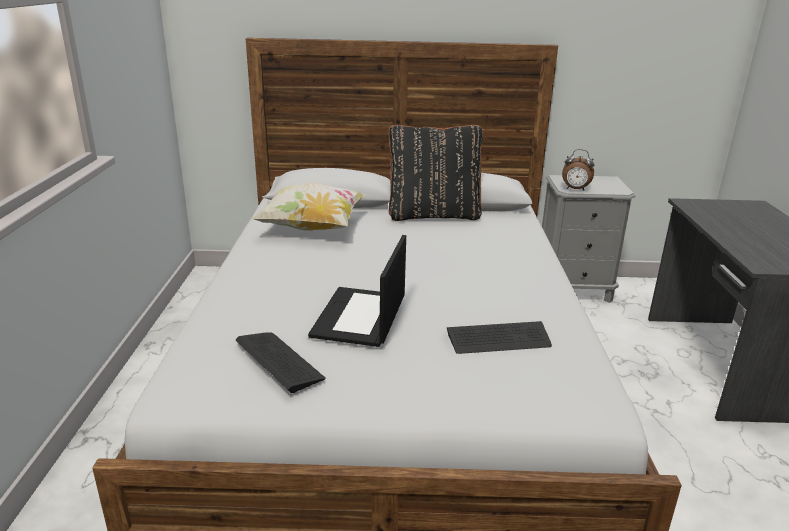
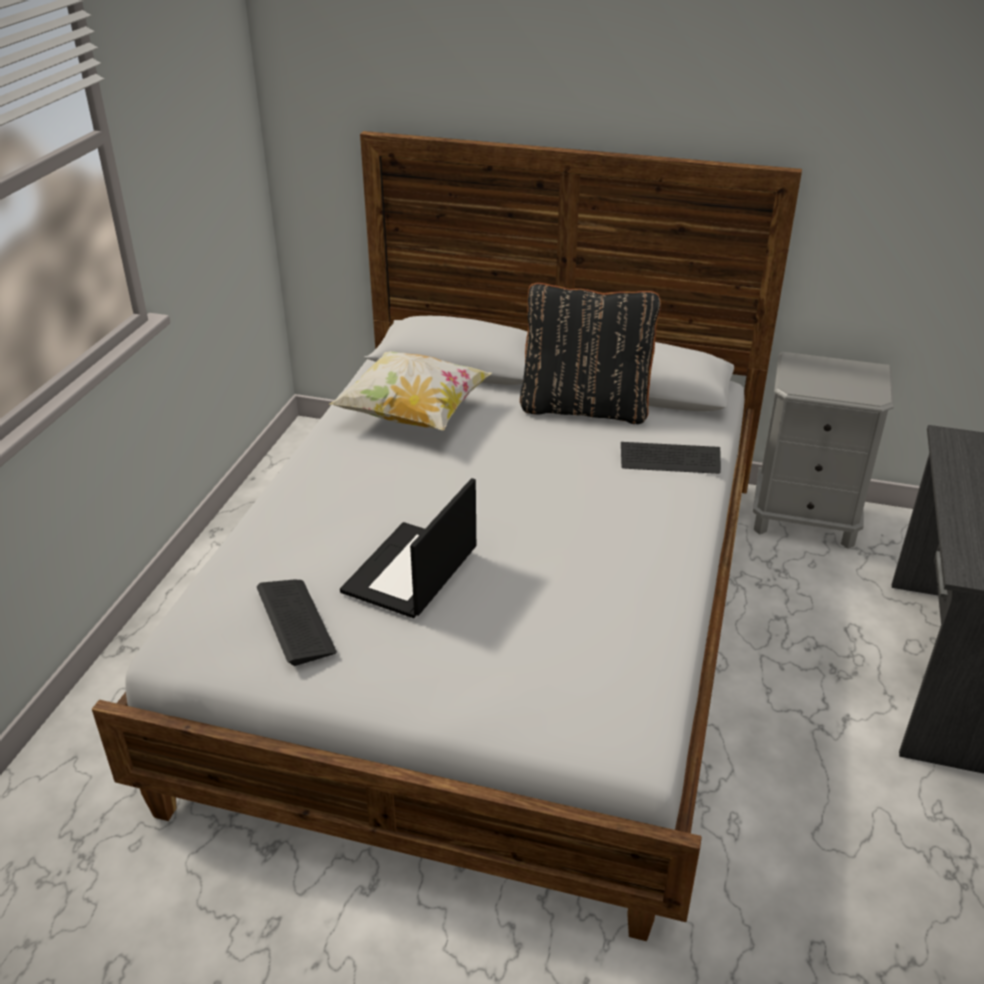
camera: 15 degrees right, 10 degrees up
(498, 339) = (563, 628): keyboard -> keyboard (670, 460)
(575, 189) = (804, 387): alarm clock -> none

